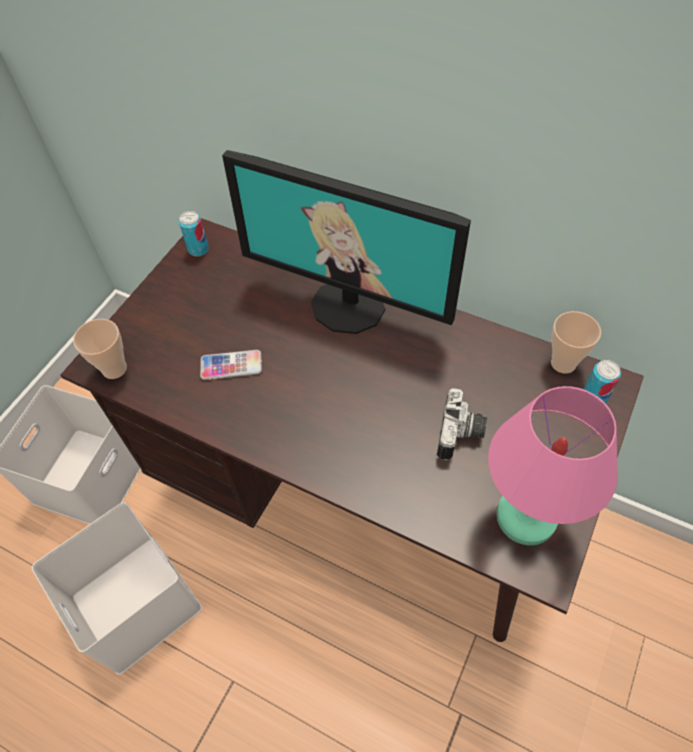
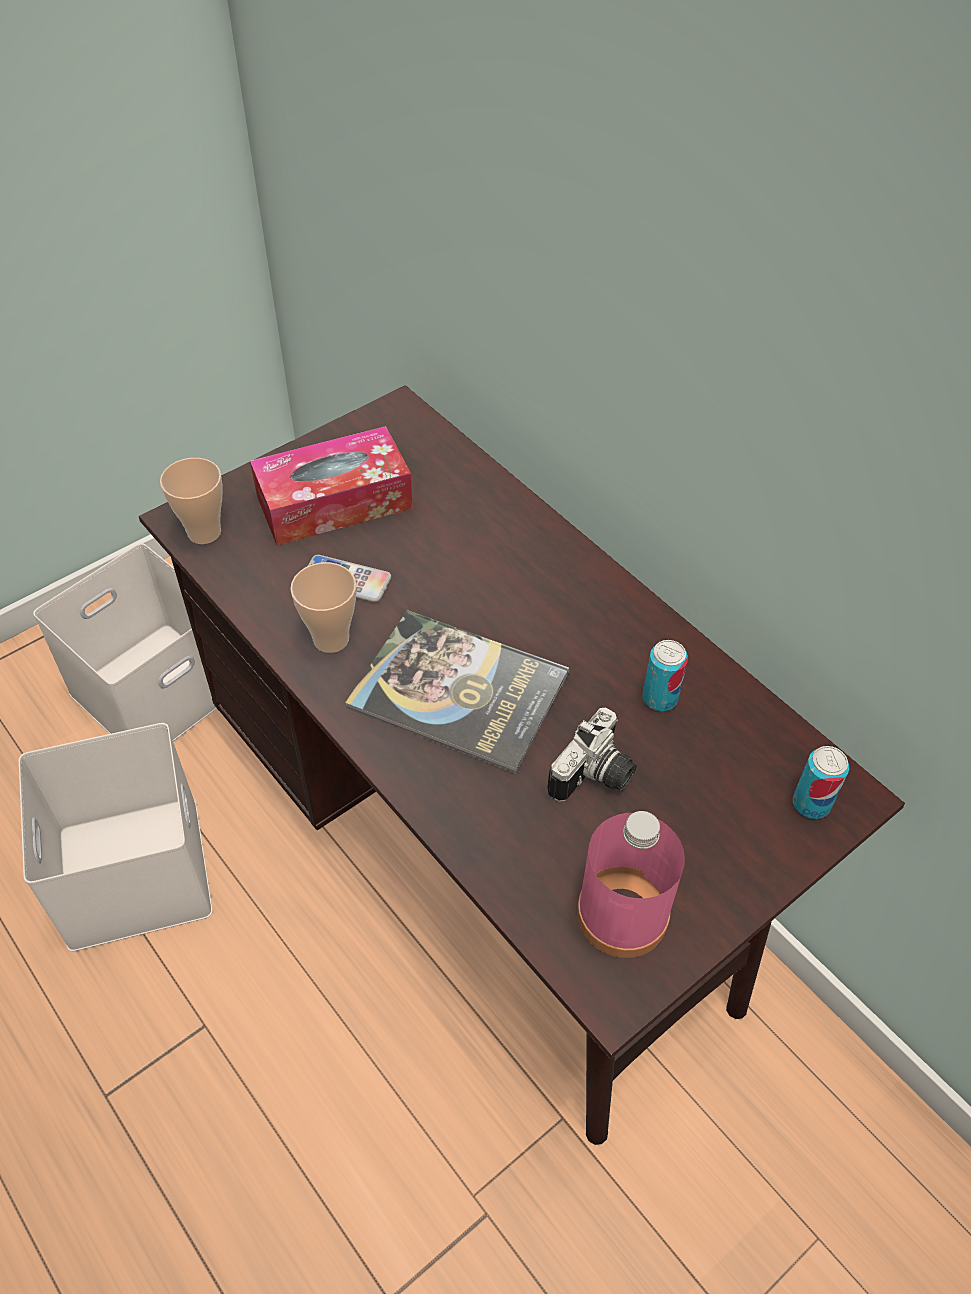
camera: 20 degrees right, 5 degrees down
(194, 315) = (334, 502): none -> tissue box
(198, 249) = (382, 424): can -> can (659, 698)
(346, 412) = (458, 691): none -> book
(349, 305) = (538, 560): monitor -> none
(525, 517) = (622, 914): pink table lamp -> pink bottle
(563, 363) = (794, 742): cup -> cup (331, 639)

